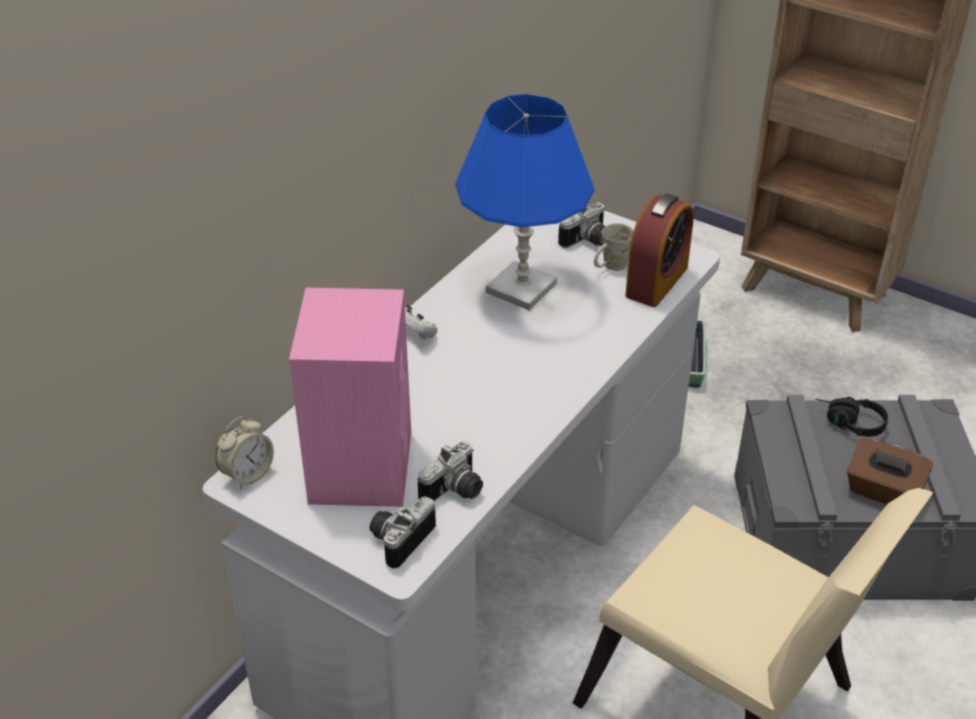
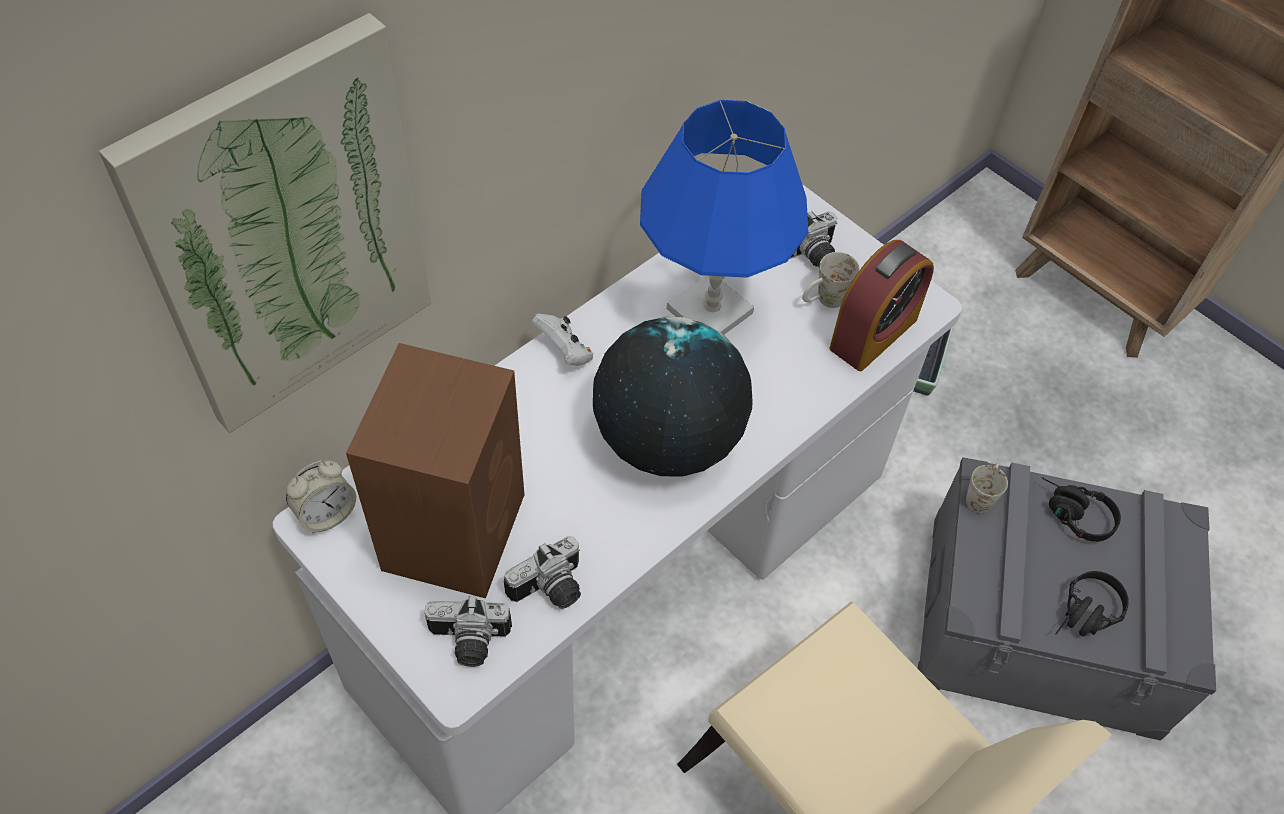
camera: 10 degrees right, 15 degrees up
(214, 198) = (286, 233): none -> picture
(361, 464) = (455, 528): pink speaker -> brown speaker
(399, 539) = (468, 643): camera -> camera turned 135 degrees counterclockwise
(516, 377) = (667, 440): none -> globe
(770, 423) = (981, 495): none -> white mug
(882, 491) = (1084, 617): brown tissue box -> black headphones

